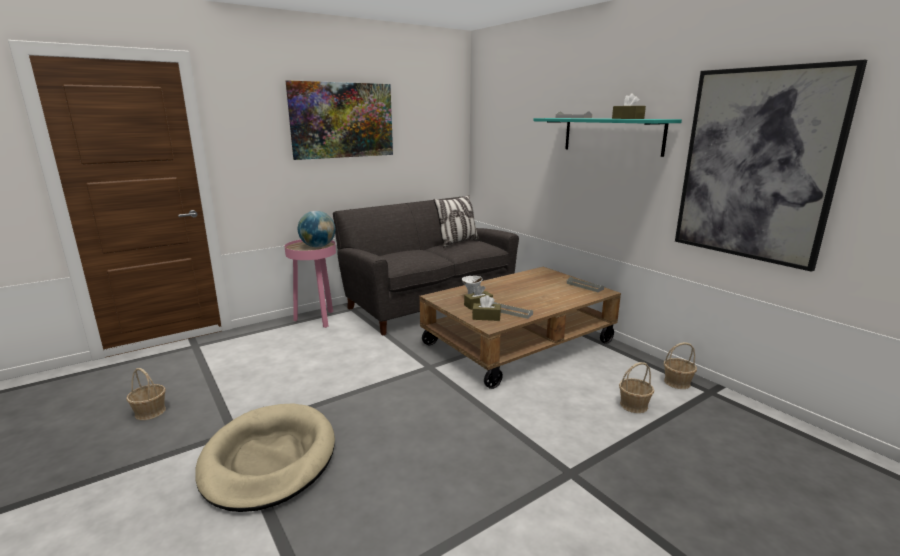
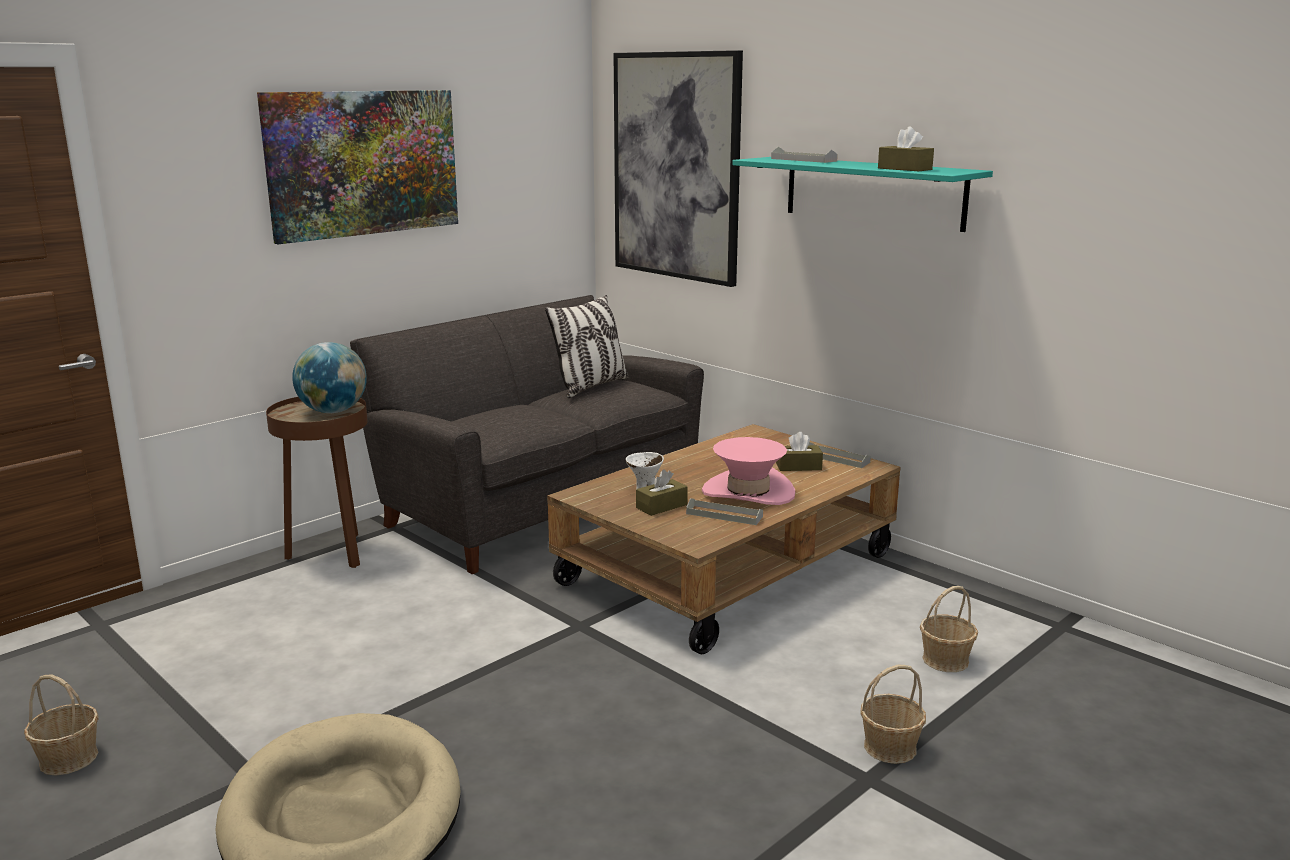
camera: 10 degrees left, 0 degrees up
(317, 320) = (332, 553): pink side table -> brown side table
(486, 317) = (683, 527): brown tissue box -> brown tissue box (798, 466)
(529, 301) = (748, 492): none -> pink hat
(677, 382) = (1008, 615): basket -> basket (890, 747)
(756, 165) = (1116, 251): picture -> picture (676, 167)

